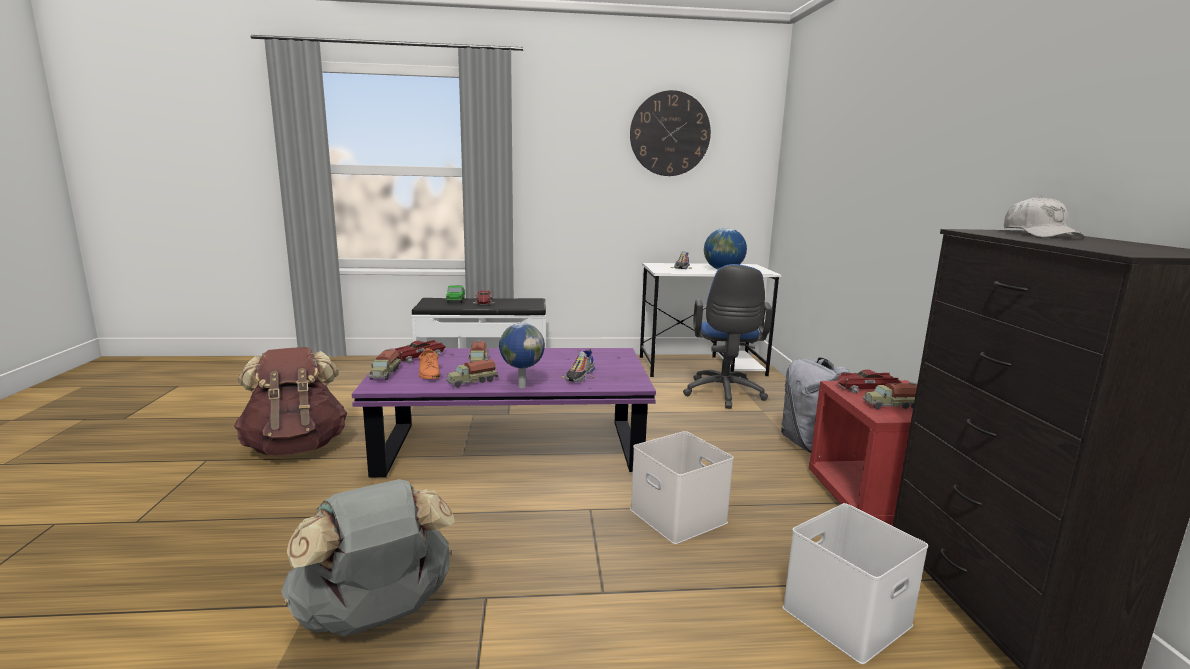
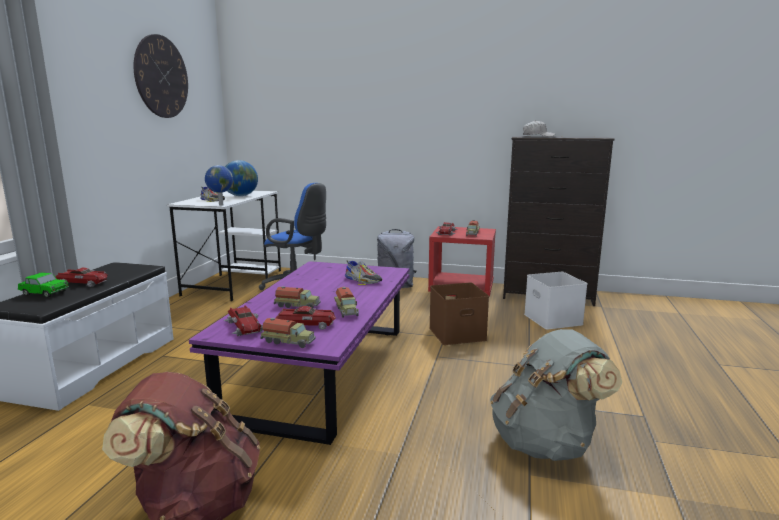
camera: 70 degrees left, 0 degrees up
(429, 373) = (306, 324): orange shoe -> toy car
(521, 386) = (373, 297): globe -> globe (220, 205)
(680, 516) = (457, 333): white storage box -> brown storage box

